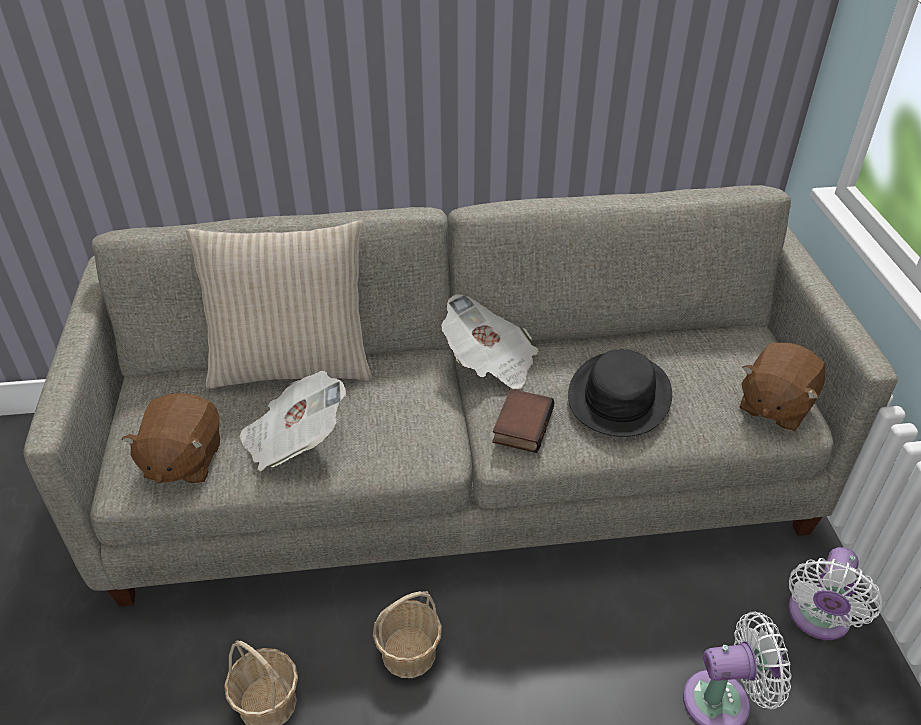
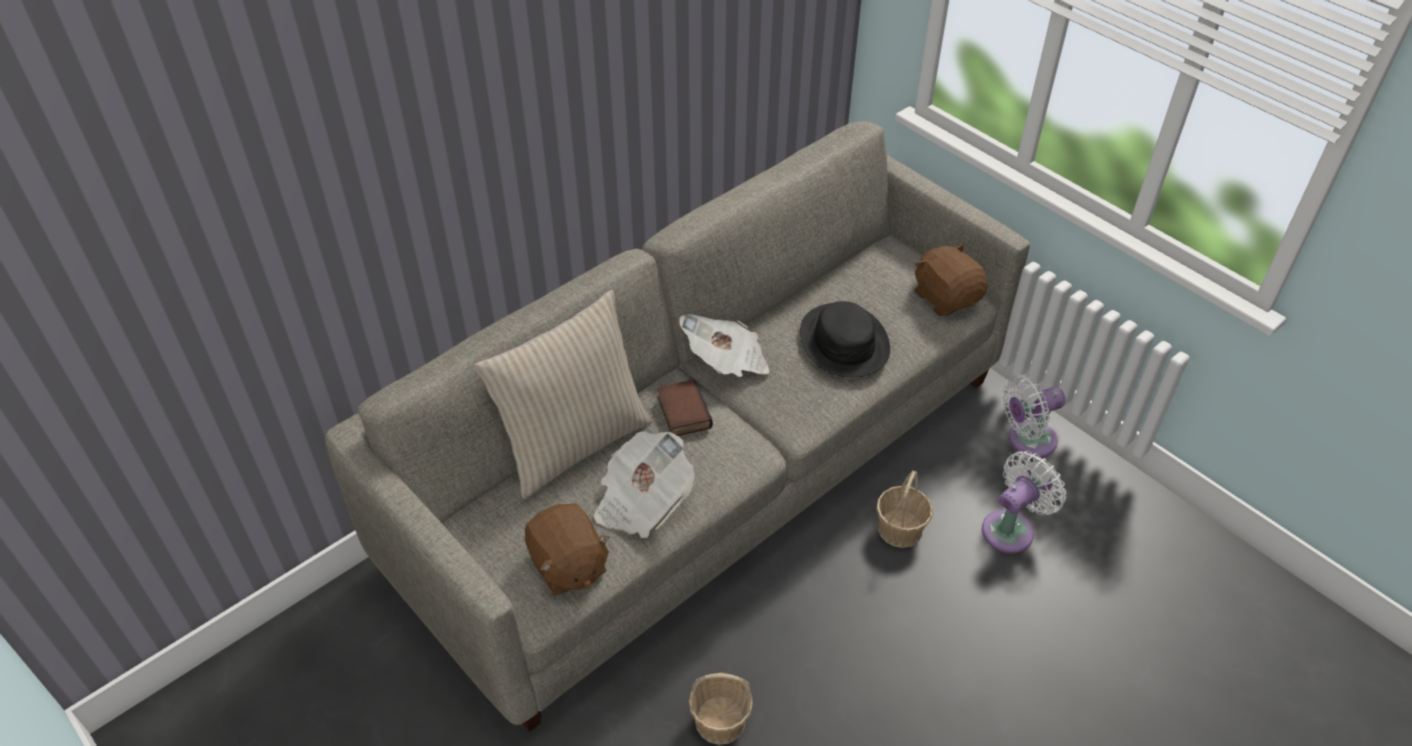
camera: 35 degrees left, 5 degrees up
(409, 653) = (788, 623): basket -> basket (900, 529)
(521, 424) = (794, 399): book -> book (682, 412)
(774, 406) = (946, 298): brown plush toy -> brown plush toy turned 150 degrees clockwise
(817, 619) = (1027, 440): white fan -> white fan turned 75 degrees clockwise

